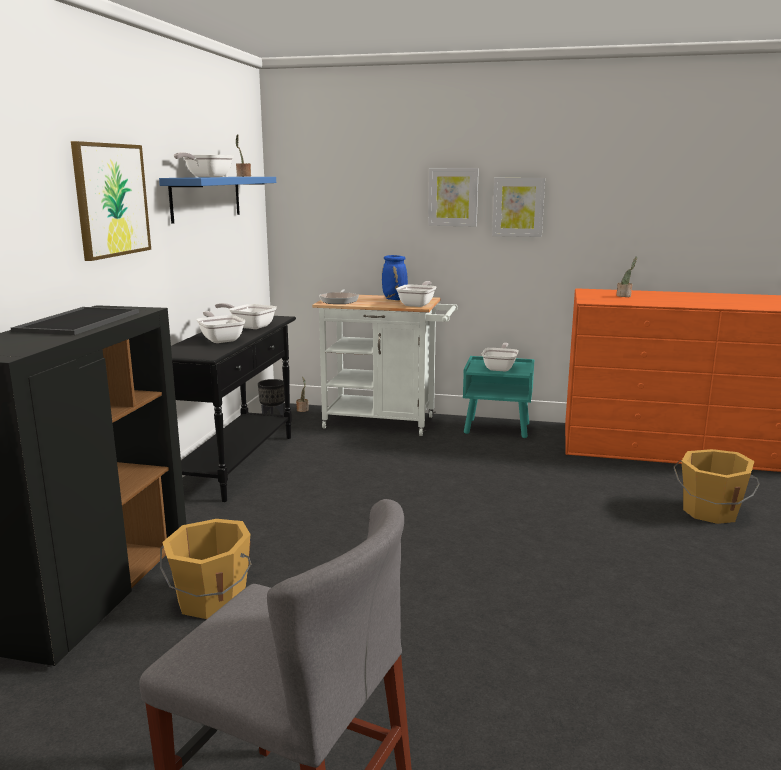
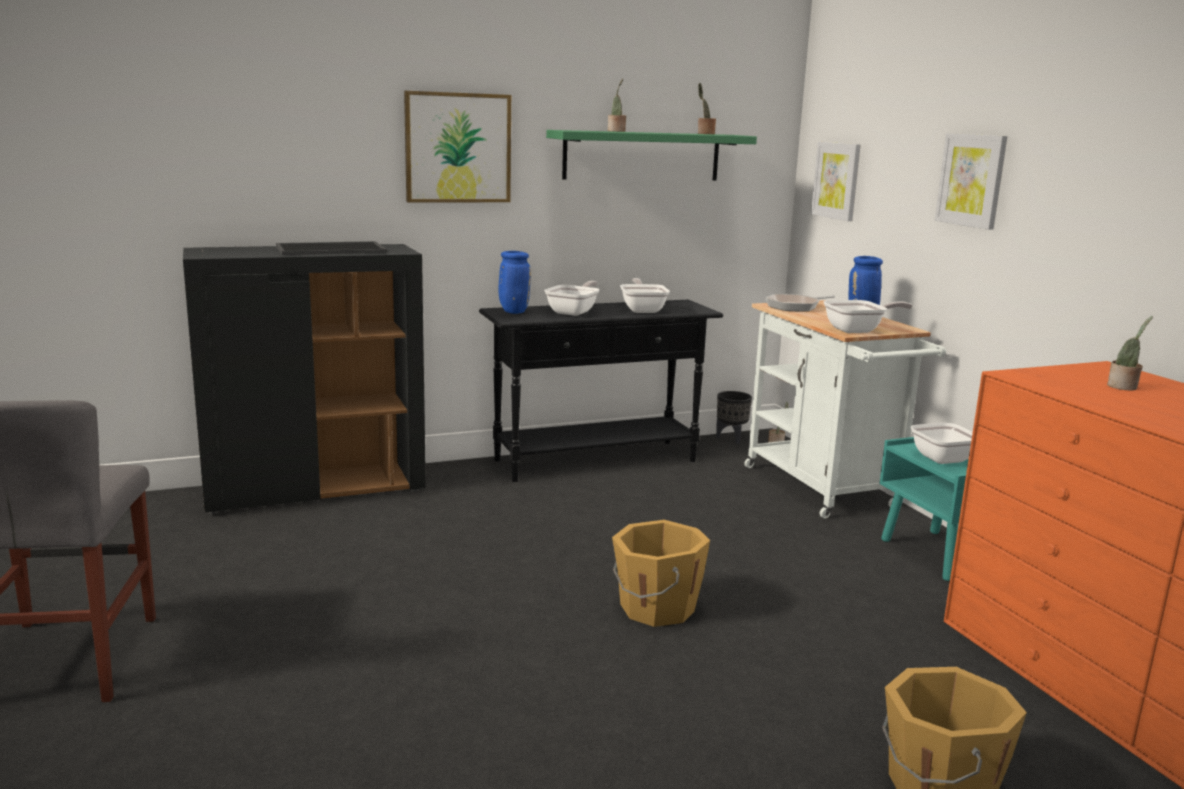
camera: 55 degrees right, 0 degrees up
(183, 351) = (513, 312): none -> blue vase
(205, 177) = (616, 131): frying pan -> potted plant
(206, 198) = (642, 156): blue shelf -> green shelf
(210, 600) = (340, 533): orange bucket -> orange bucket (655, 608)
(518, 207) = (1050, 205): picture -> picture (837, 180)

